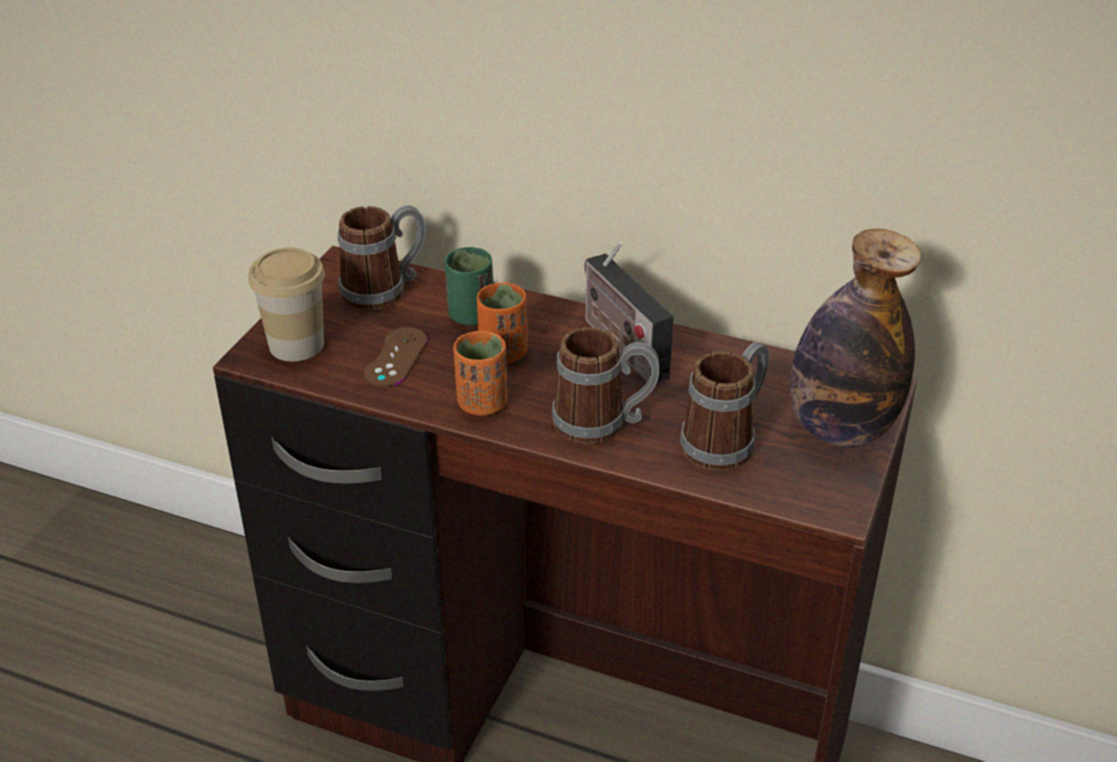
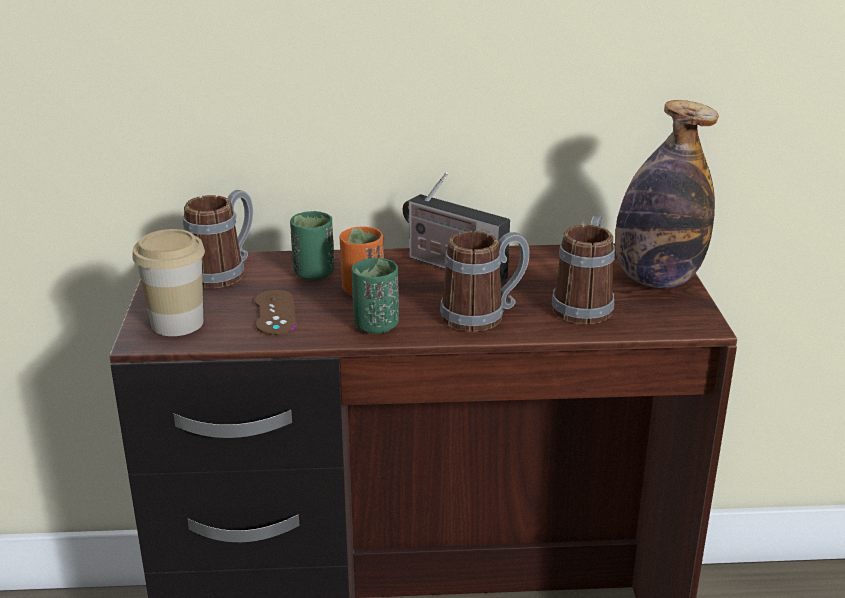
camera: 25 degrees left, 10 degrees down
(482, 404) = (376, 325): orange cup -> green cup

